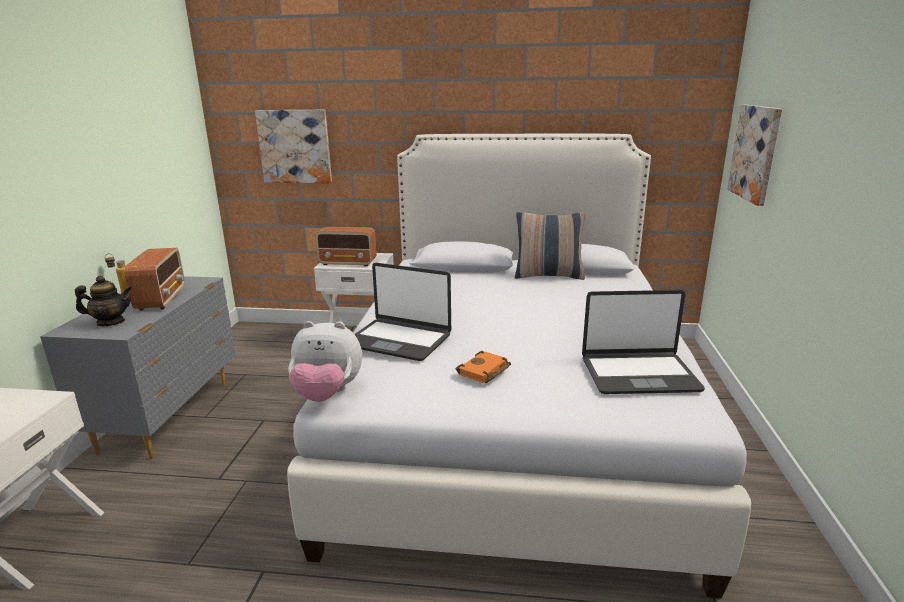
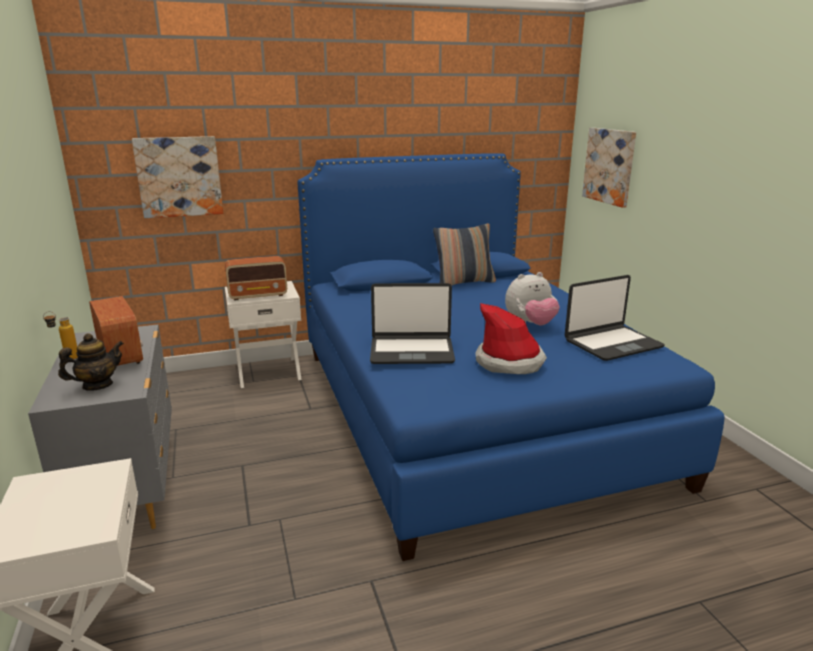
camera: 25 degrees left, 0 degrees up
(327, 394) = (404, 403): plush toy -> plush toy (530, 324)
(484, 372) = (509, 362): orange book -> hat
(510, 417) = (467, 411): white bed -> blue bed

